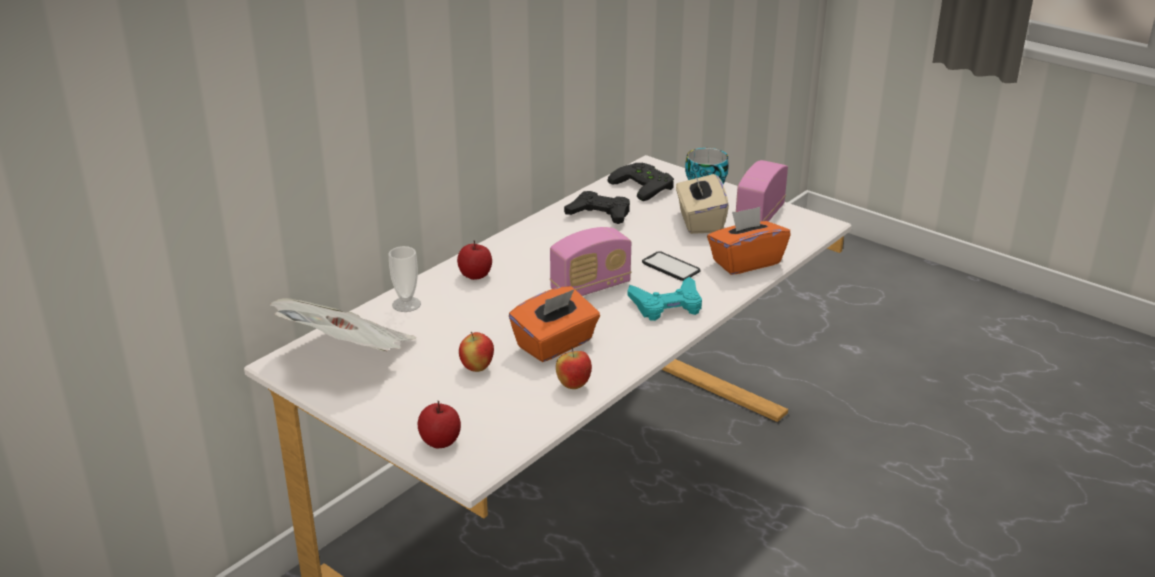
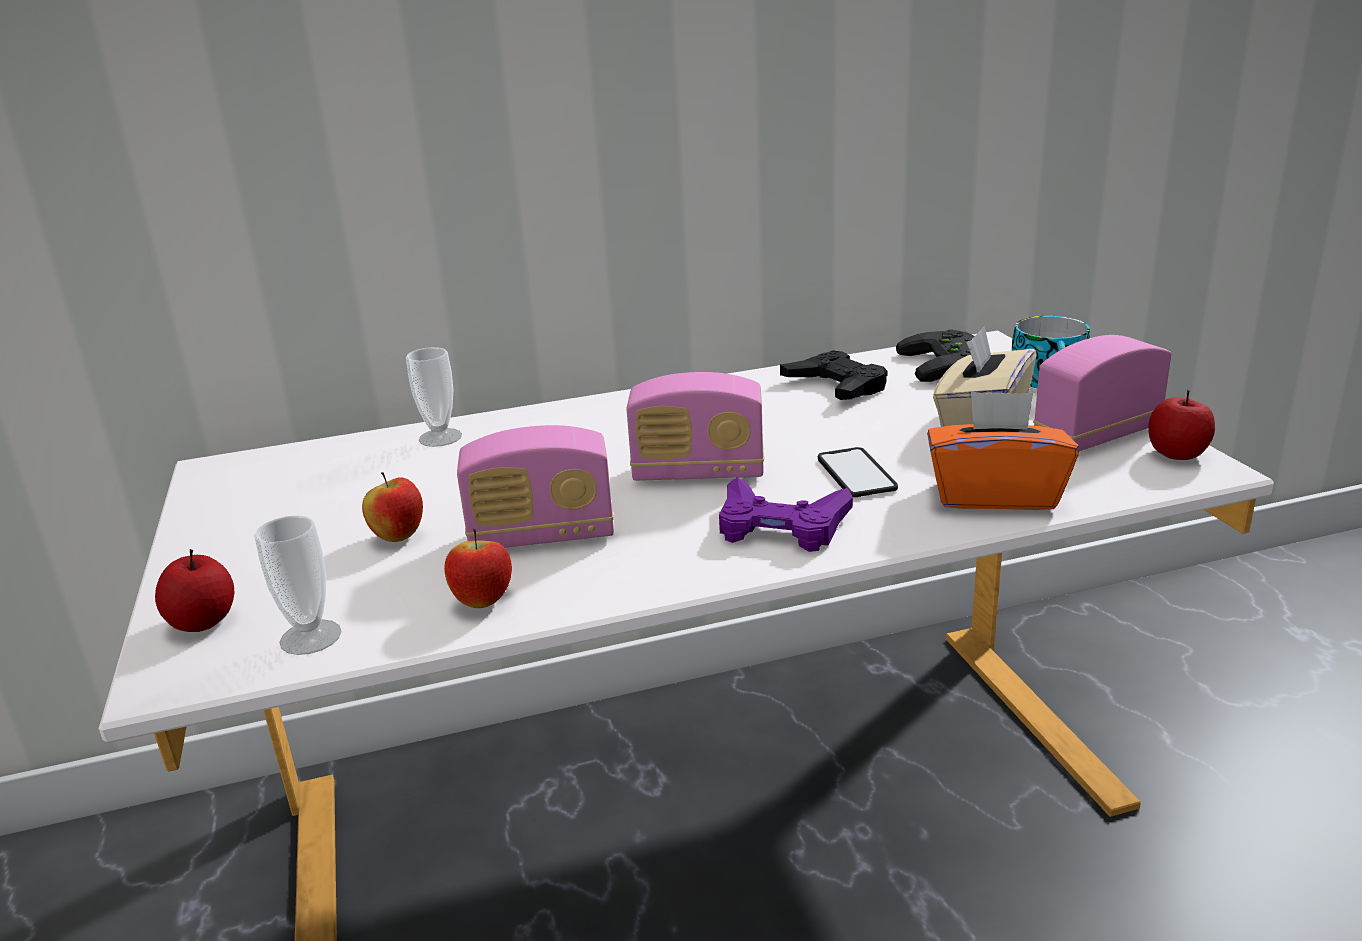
camera: 35 degrees right, 5 degrees down
(349, 355) = (289, 478): newspaper -> none
(475, 275) = (570, 423): apple -> apple (1176, 454)
(512, 428) = (310, 637): none -> cup
(555, 344) = (542, 536): orange tissue box -> radio
(667, 305) = (780, 526): turquoise game controller -> purple game controller

